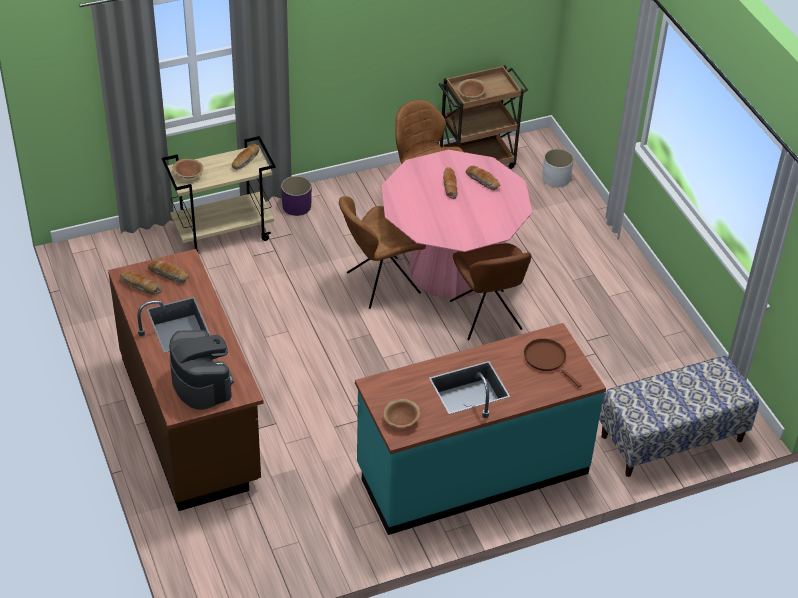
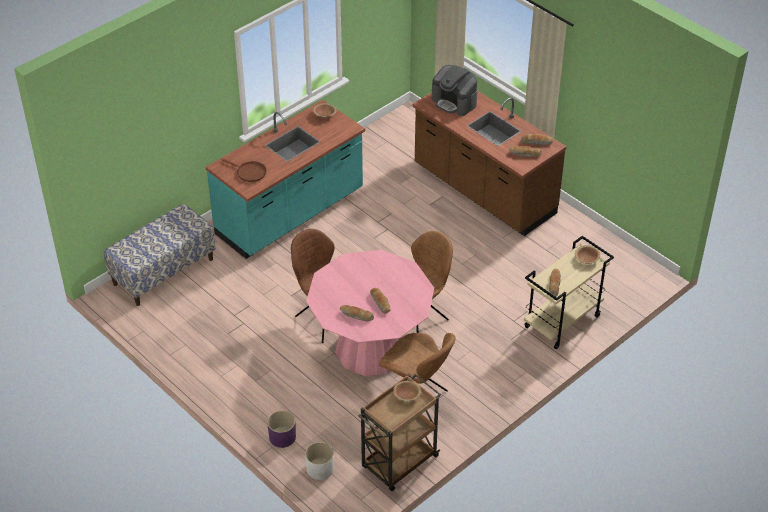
camera: 160 degrees right, 0 degrees up
(297, 206) = (524, 365): purple planter -> purple planter (282, 437)

